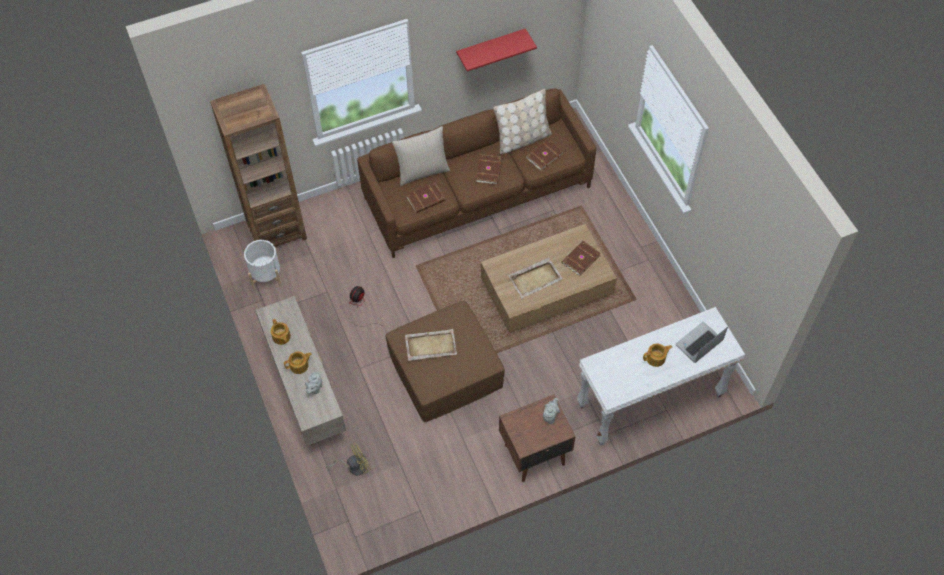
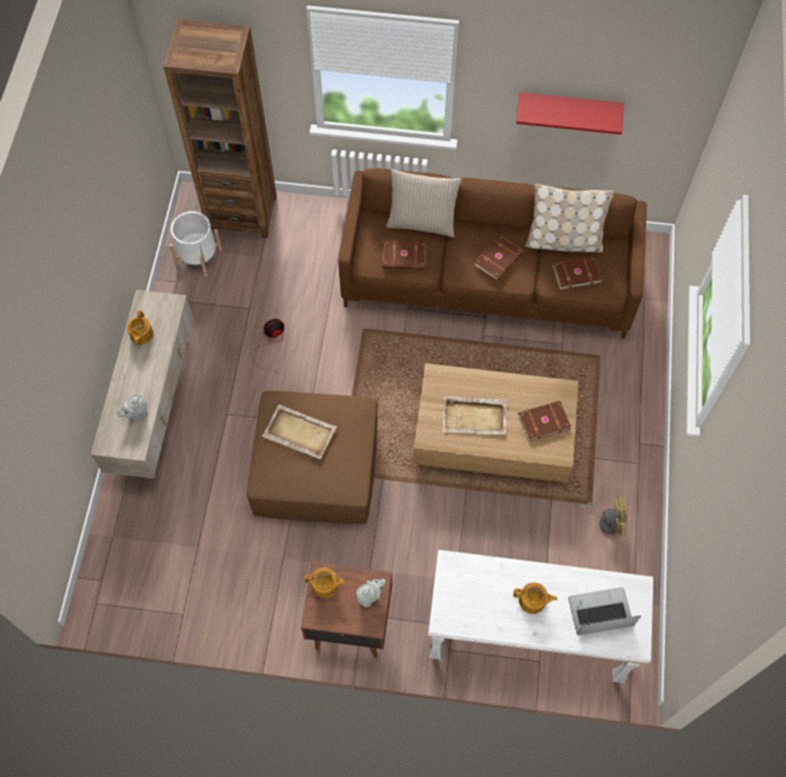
camera: 30 degrees right, 5 degrees up
(299, 366) = (138, 378): teapot -> teapot (325, 585)
(353, 466) = (147, 522): yellow fan -> yellow fan (605, 520)

